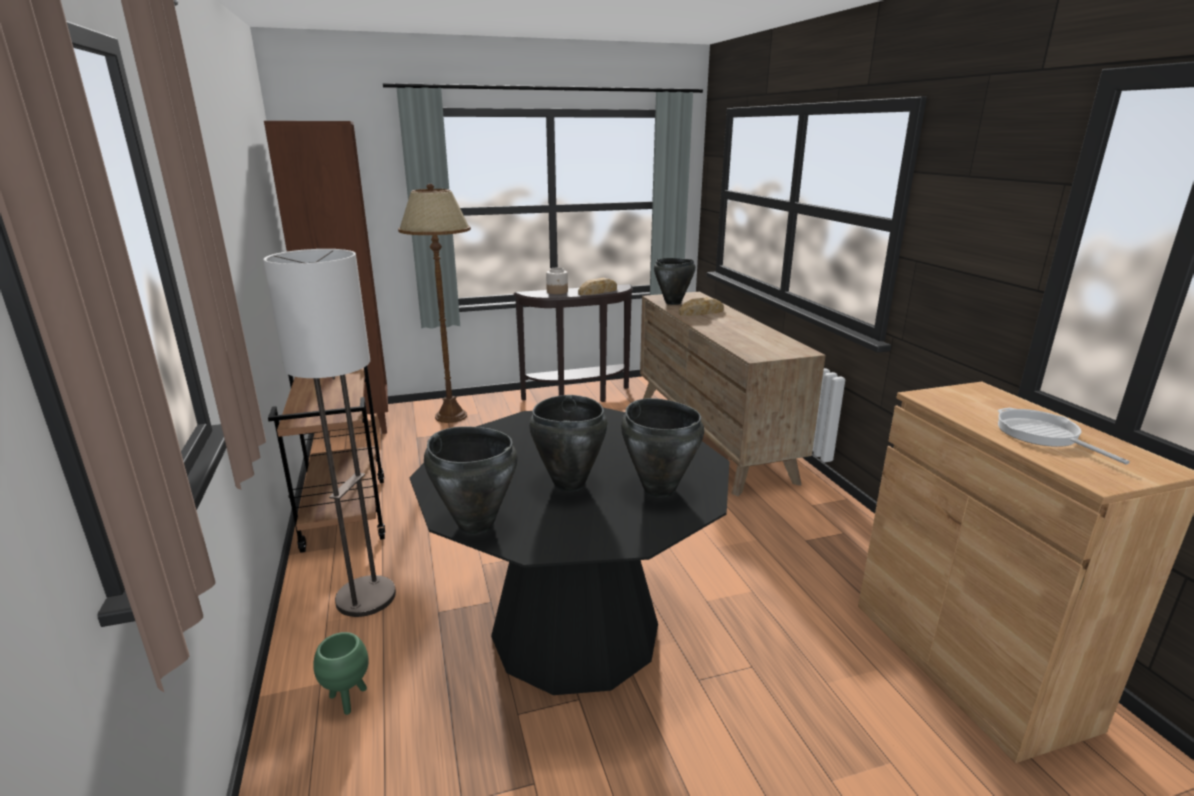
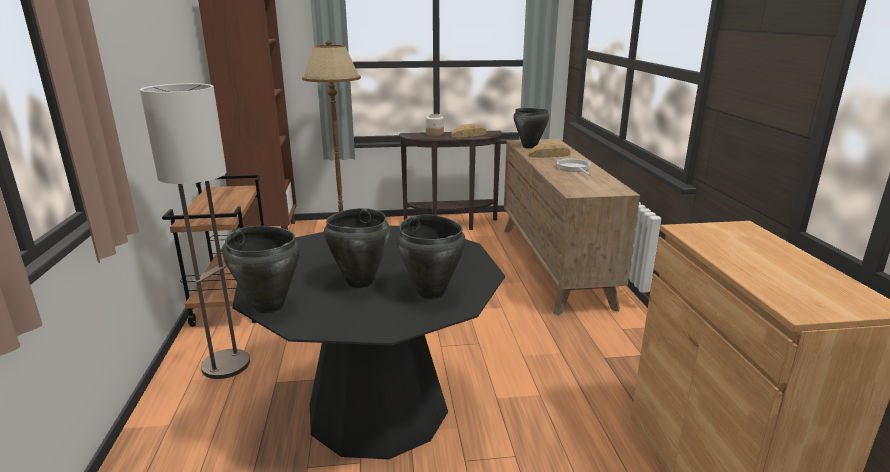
camera: 10 degrees right, 0 degrees up
(348, 699) = (184, 439): green planter -> none
(1041, 435) = (773, 268): frying pan -> frying pan (574, 168)

